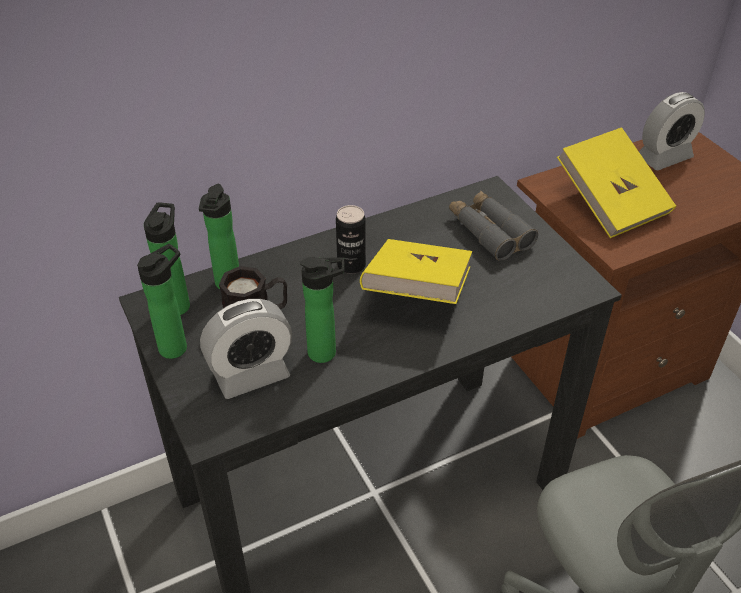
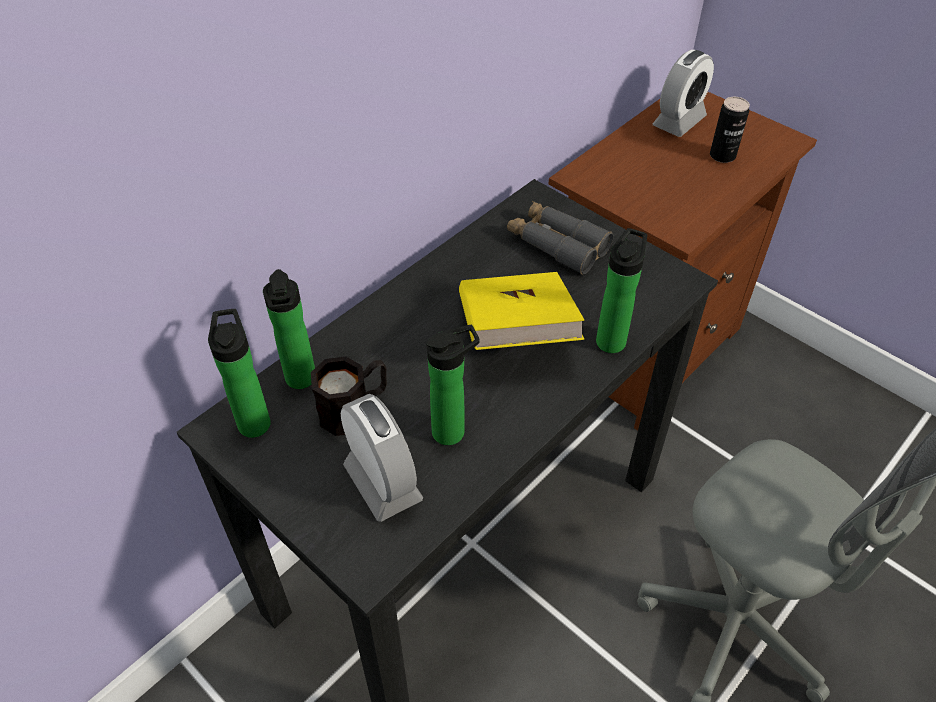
camera: 20 degrees left, 5 degrees up
(177, 346) = (278, 473): bottle -> bottle (612, 339)
(251, 375) = (382, 482): alarm clock -> alarm clock turned 75 degrees counterclockwise
(351, 265) = (430, 320): can -> can (722, 156)
(611, 203) = (653, 182): yellow book -> none

